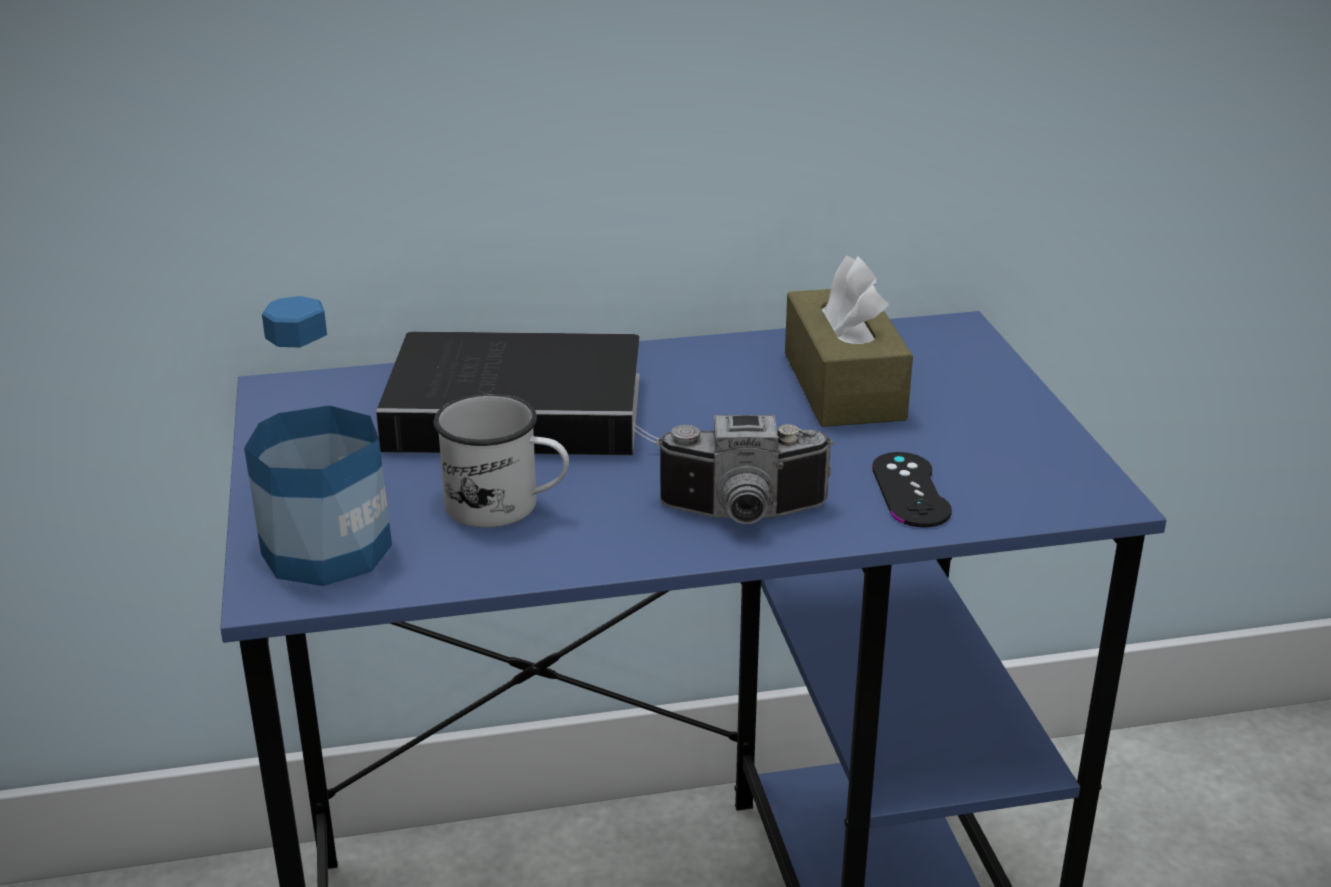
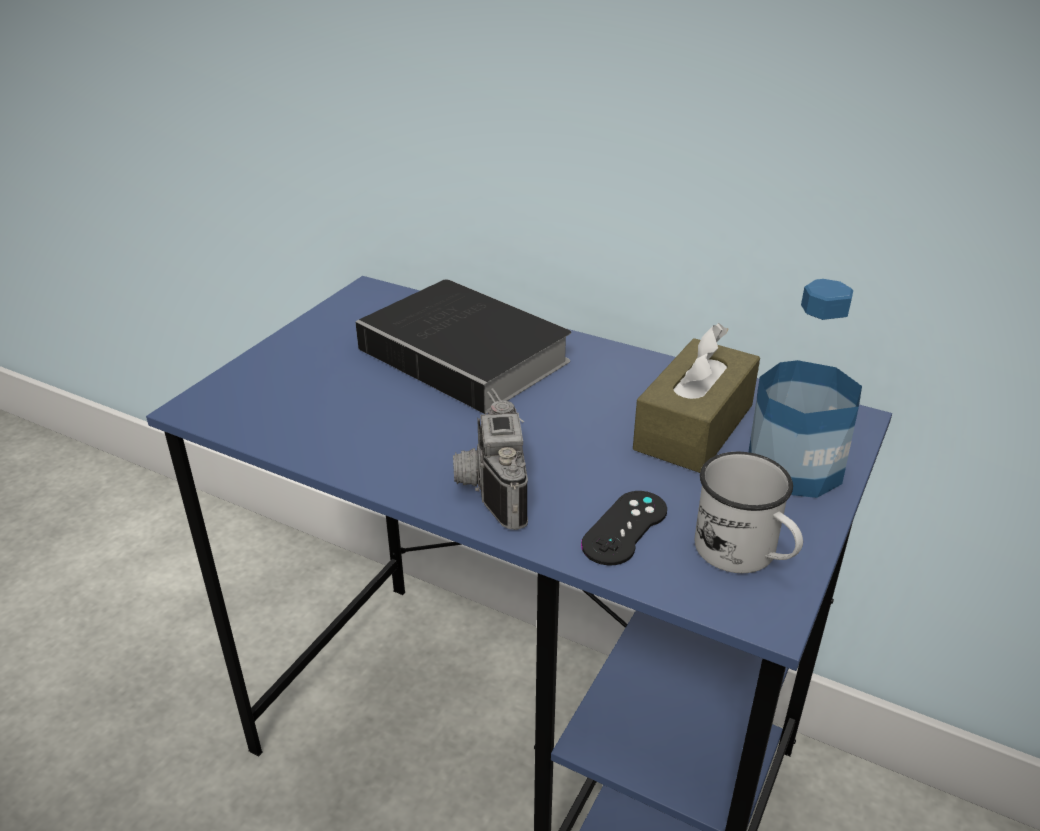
camera: 40 degrees right, 5 degrees up
(326, 549) = (250, 395): bottle -> bottle (794, 467)
(506, 506) = (369, 413): white mug -> white mug (745, 554)
(744, 516) = (488, 489): camera -> camera turned 45 degrees clockwise

